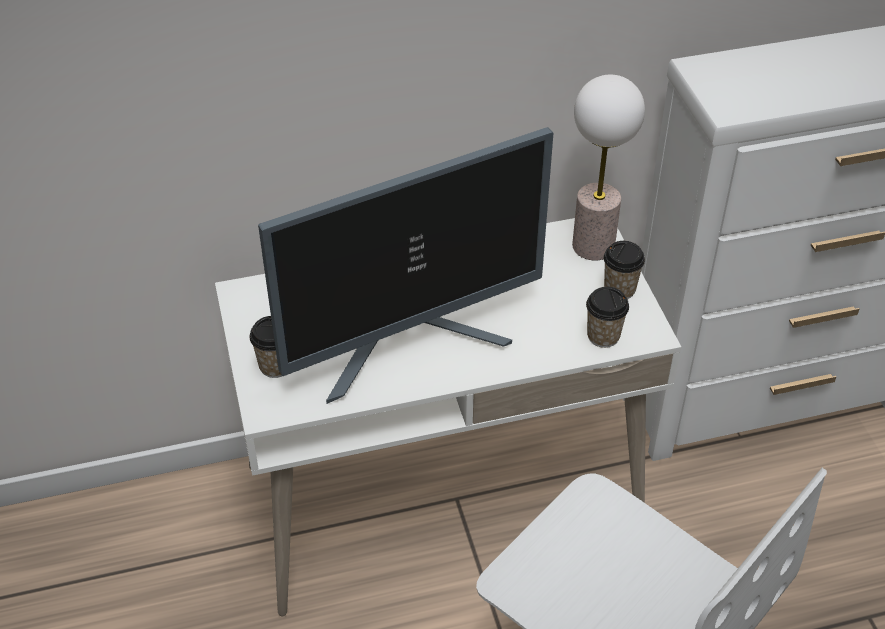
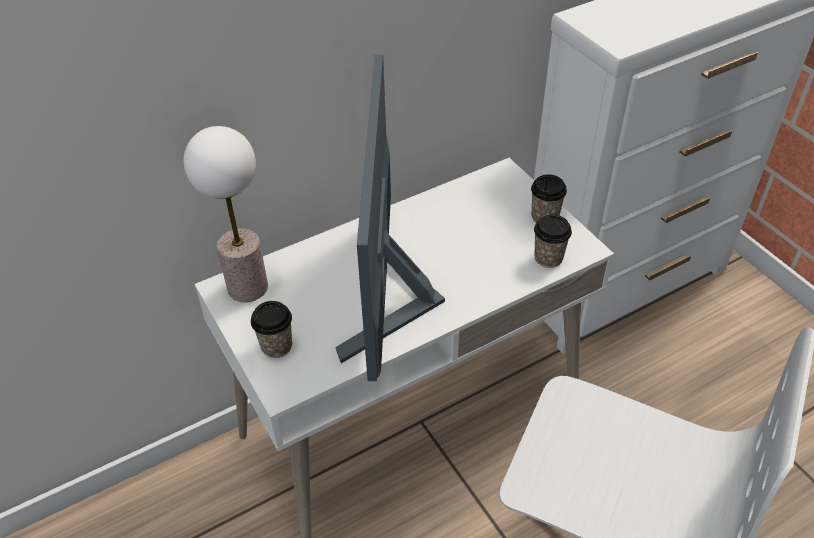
camera: 15 degrees left, 0 degrees up
(410, 343) = (389, 299): monitor -> monitor turned 135 degrees clockwise
(593, 245) = (508, 186): table lamp -> table lamp (247, 287)

